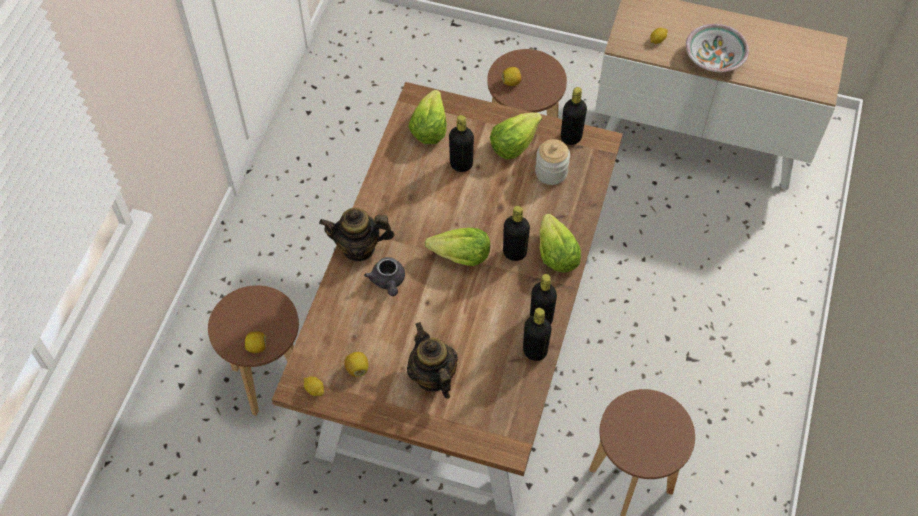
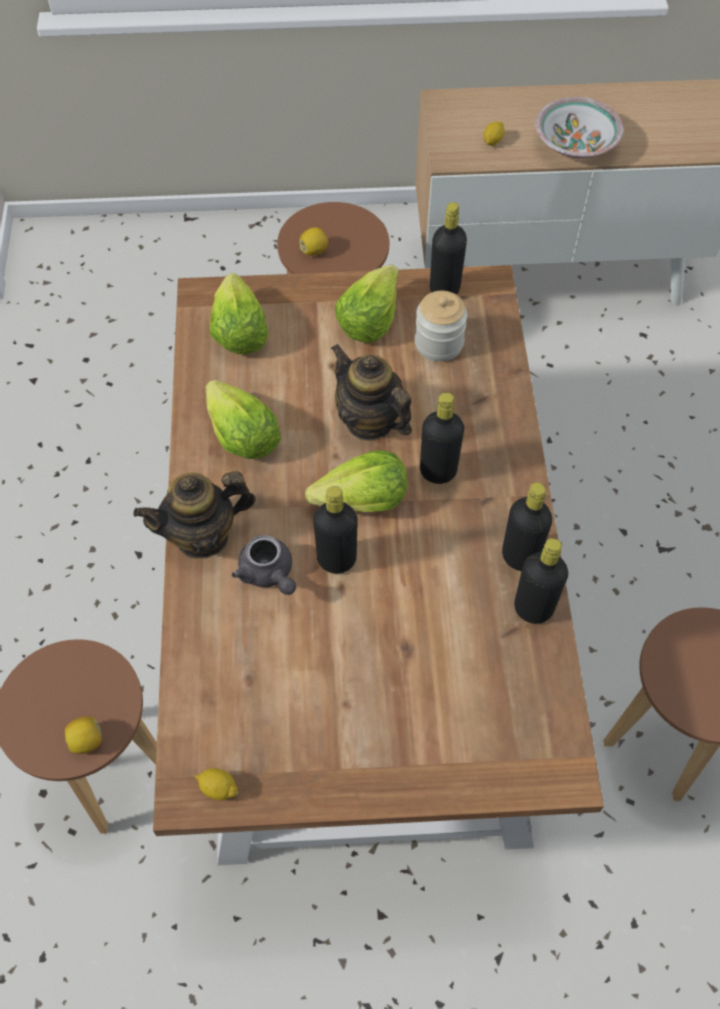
camera: 20 degrees left, 0 degrees up
(357, 368) = (274, 728): lemon -> none
(432, 376) = (397, 700): teapot -> teapot (369, 421)
(461, 164) = (306, 369): black bottle -> black bottle (336, 559)
(556, 254) = (497, 455): lettuce -> lettuce (241, 436)

